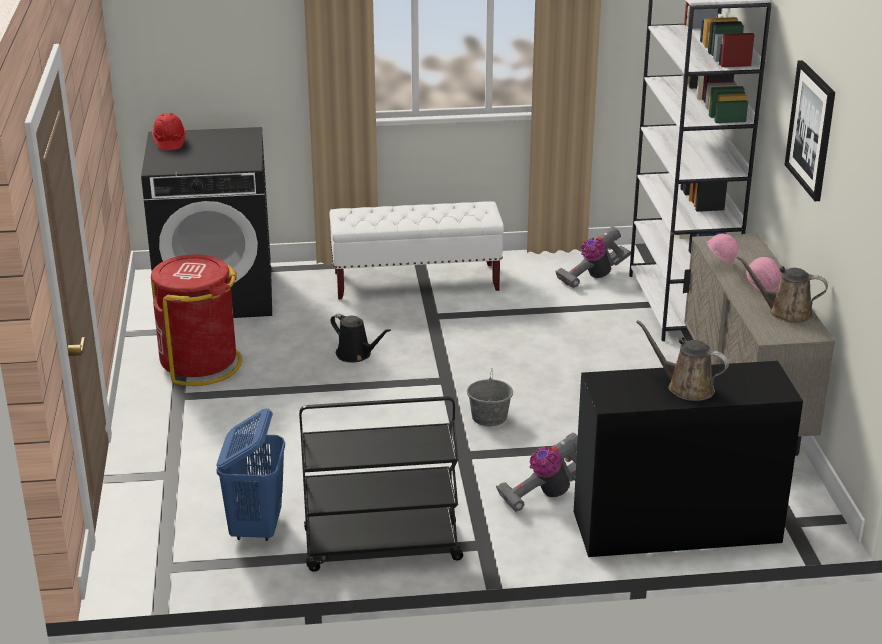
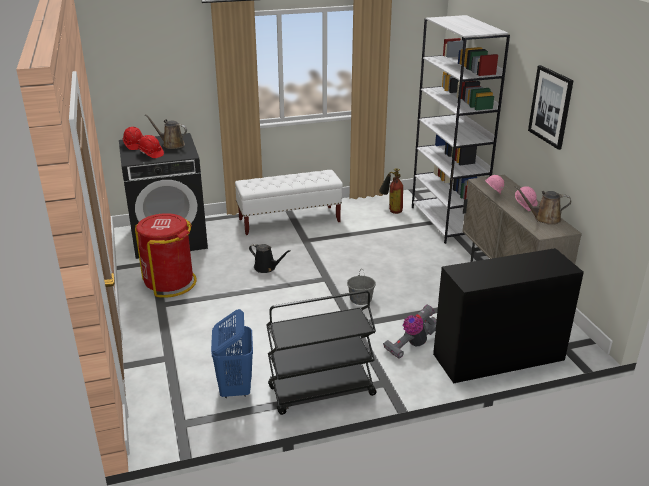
camera: 10 degrees left, 0 degrees up
(190, 158) = (151, 154): none -> red hard hat
(593, 276) = (391, 209): vacuum cleaner -> fire extinguisher
(686, 387) = (510, 270): brown watering can -> brown watering can (171, 145)

